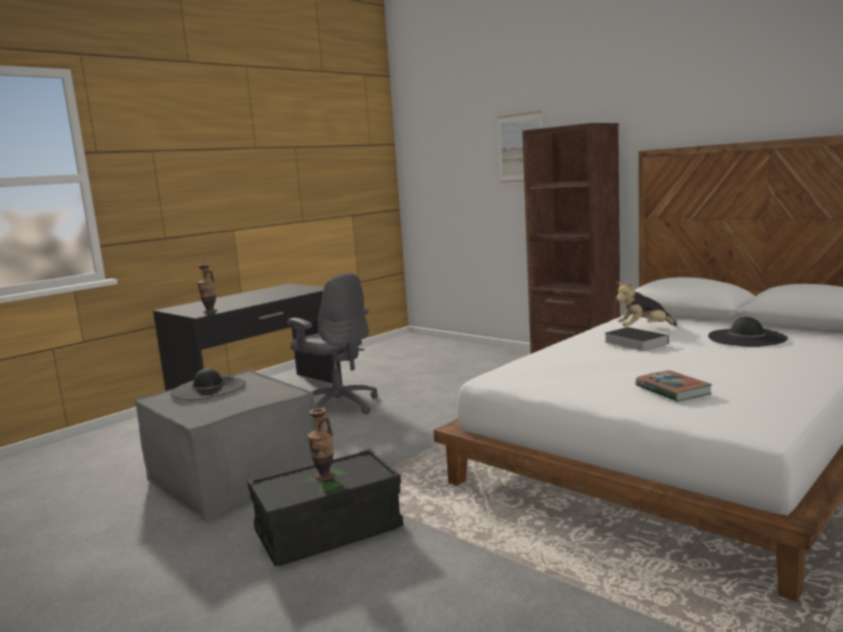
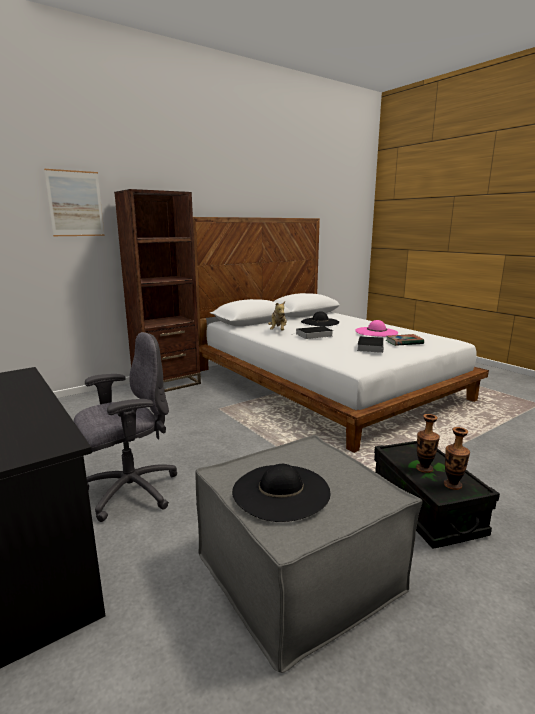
camera: 80 degrees left, 5 degrees up
(210, 312) = (54, 436): vase -> vase (452, 485)
(595, 371) = (370, 346): none -> book
(729, 370) = (376, 332): none -> pink hat

